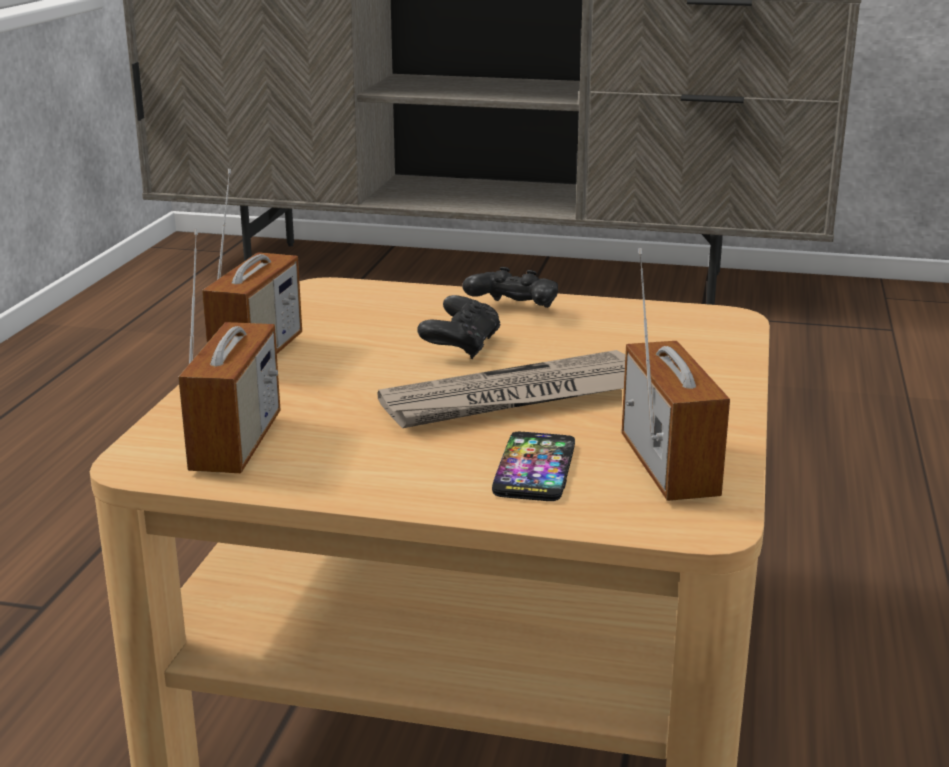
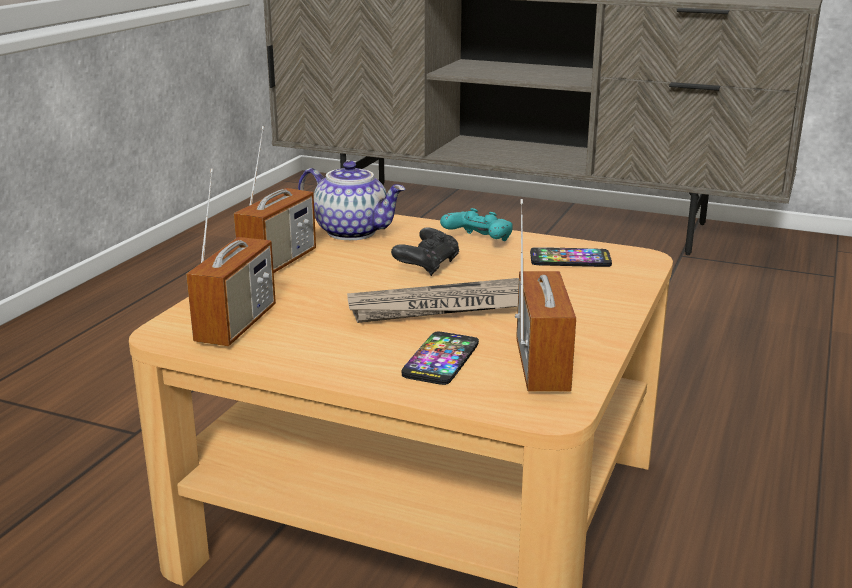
camera: 10 degrees right, 0 degrees up
(342, 307) = (353, 232): none -> teapot
(513, 310) = (478, 241): black game controller -> turquoise game controller
(641, 326) = (570, 259): none -> phone

